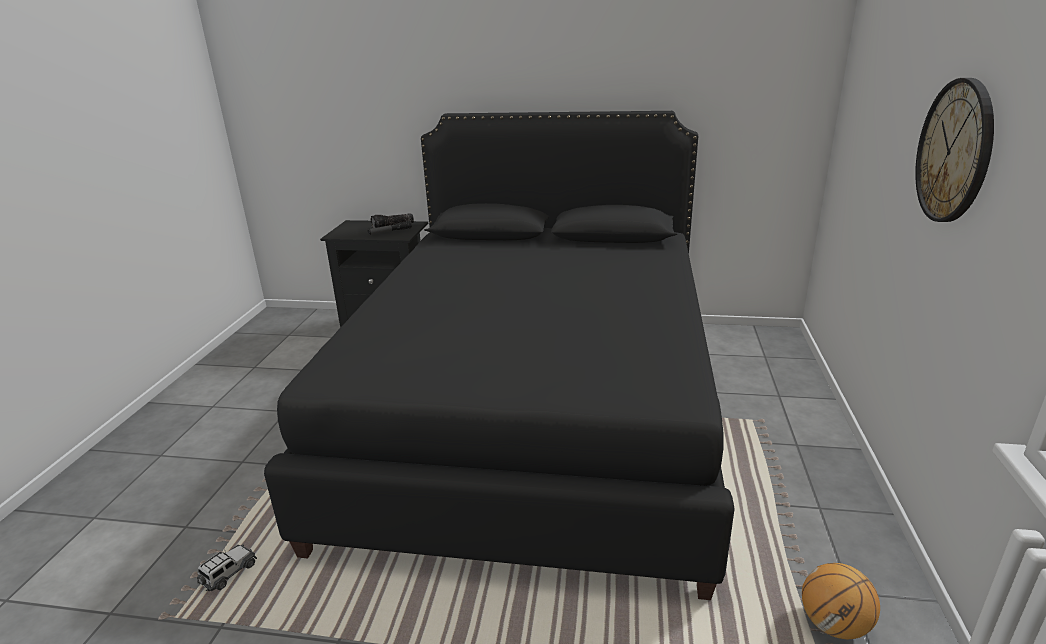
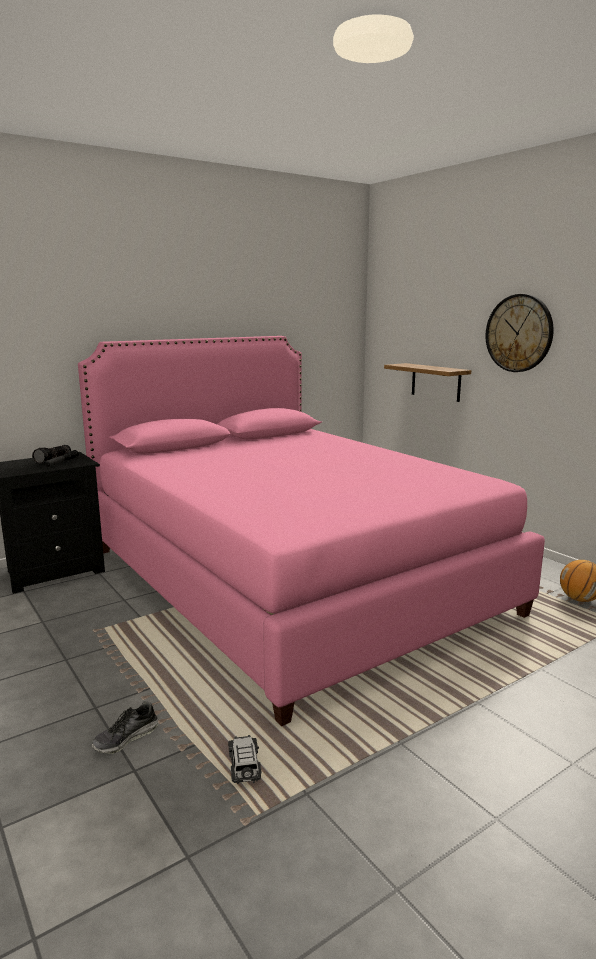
camera: 45 degrees left, 10 degrees down
(218, 498) = (126, 738): none -> shoe
(534, 413) = (289, 580): black bed -> pink bed
(871, 204) = (436, 382): none -> shelf

